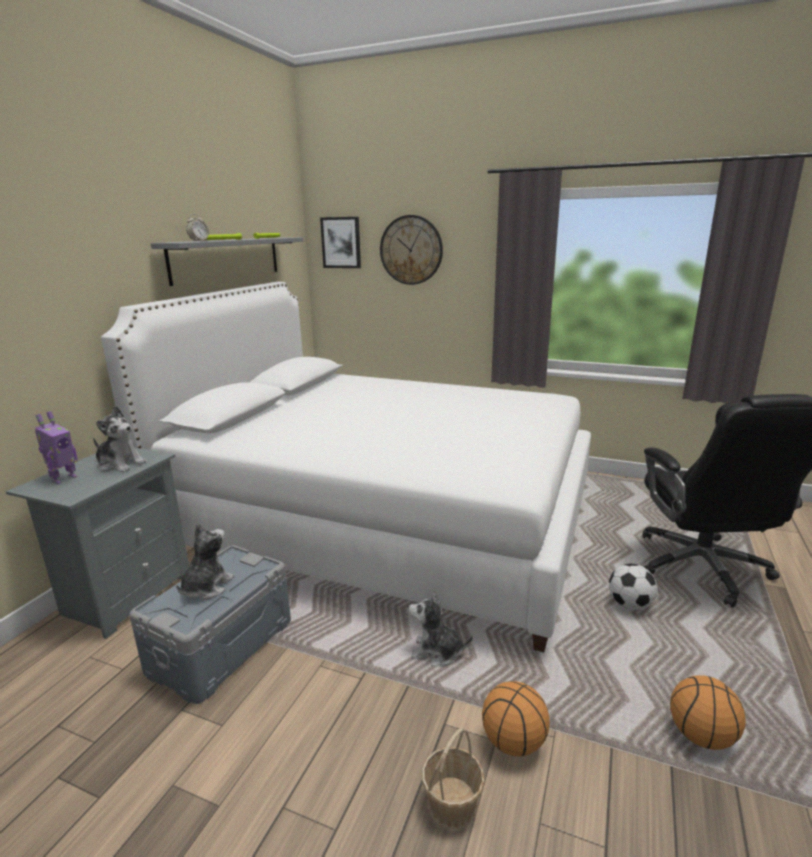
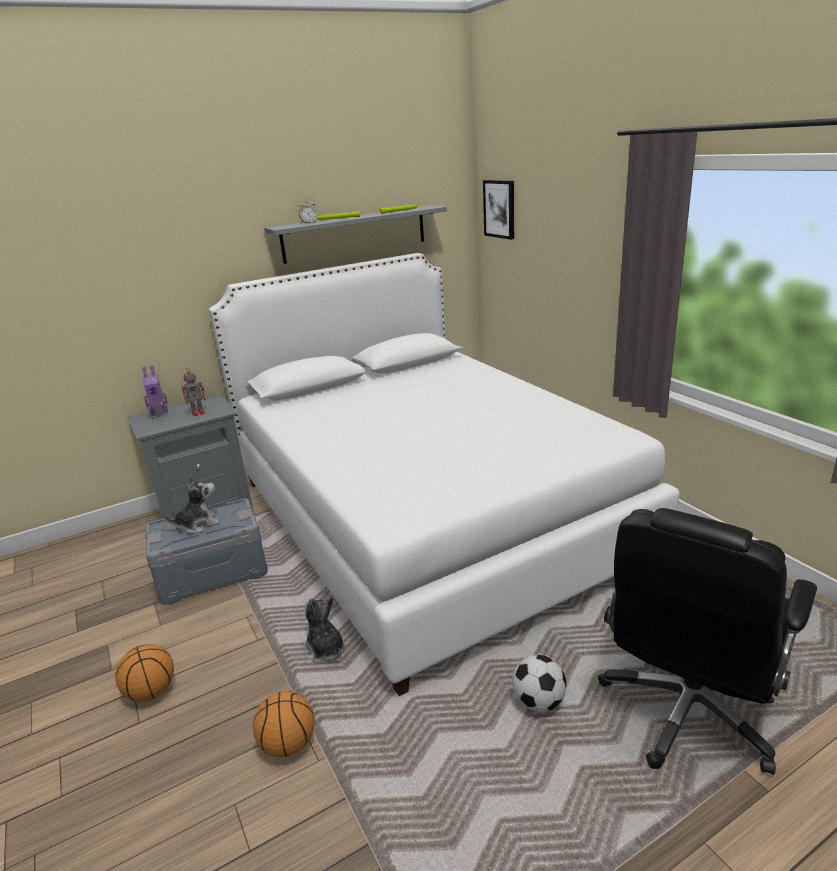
camera: 40 degrees right, 5 degrees up
(120, 464) = (199, 412): plush toy -> toy robot
(411, 250) = (555, 223): wall clock -> none
(452, 803) = (206, 753): basket -> none
(701, 736) = (426, 844): basketball -> basketball (151, 692)

